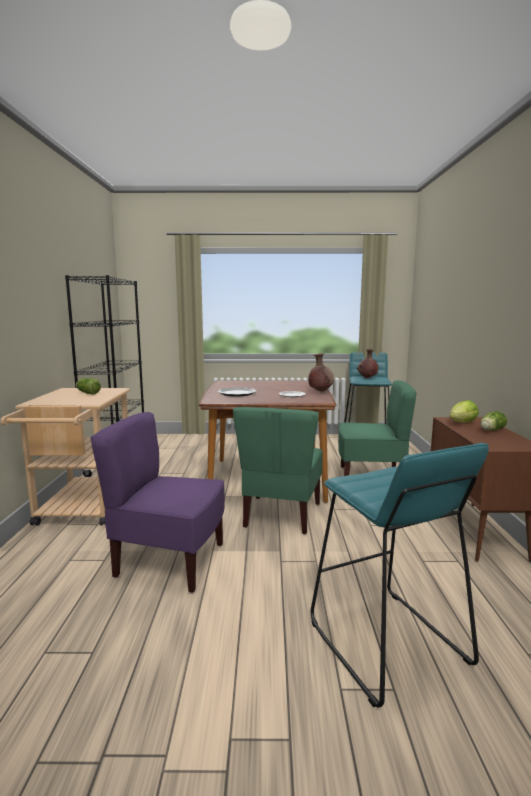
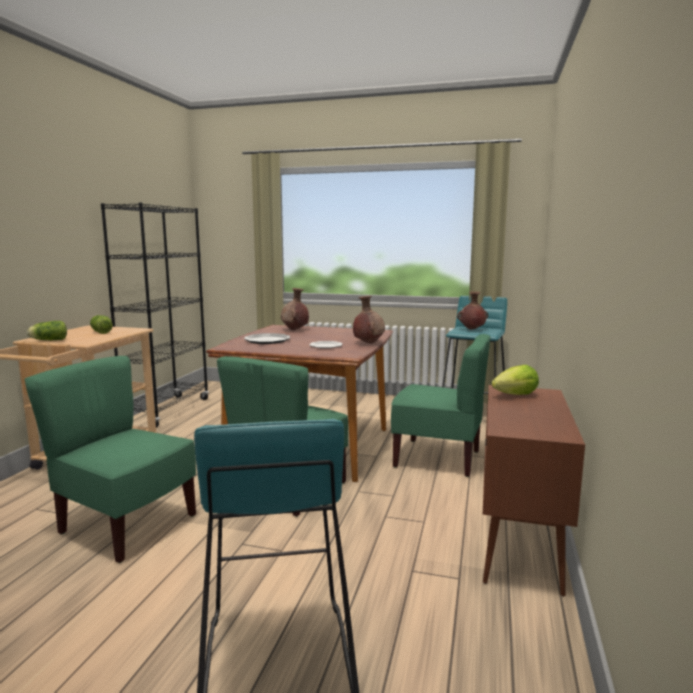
camera: 15 degrees right, 0 degrees up
(169, 561) = (126, 525): purple chair -> green chair
(244, 384) = (295, 330): none -> brown vase
(491, 430) = (540, 408): lettuce -> lettuce (48, 340)

